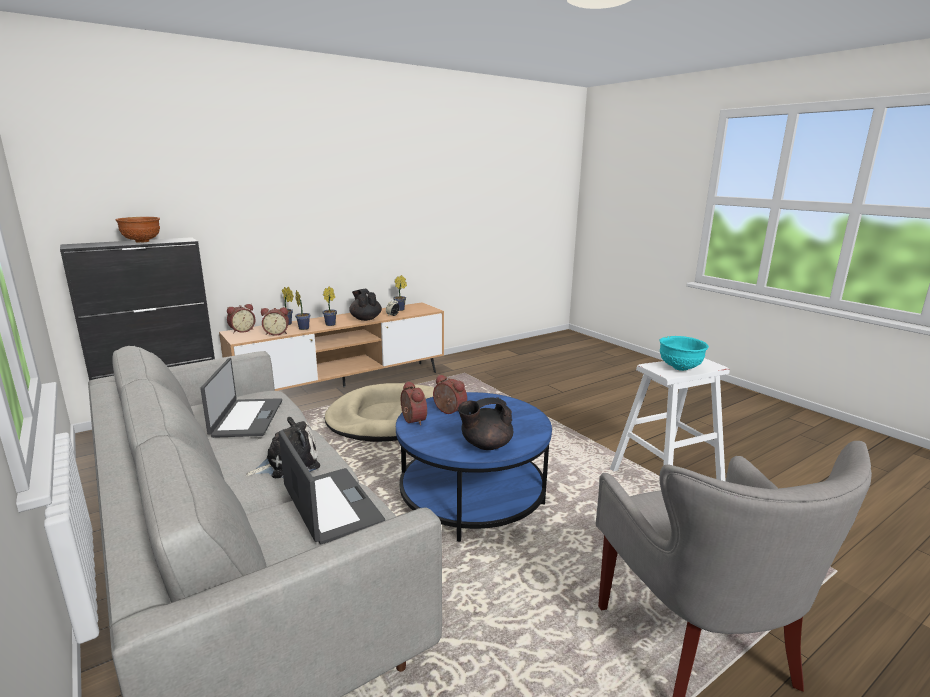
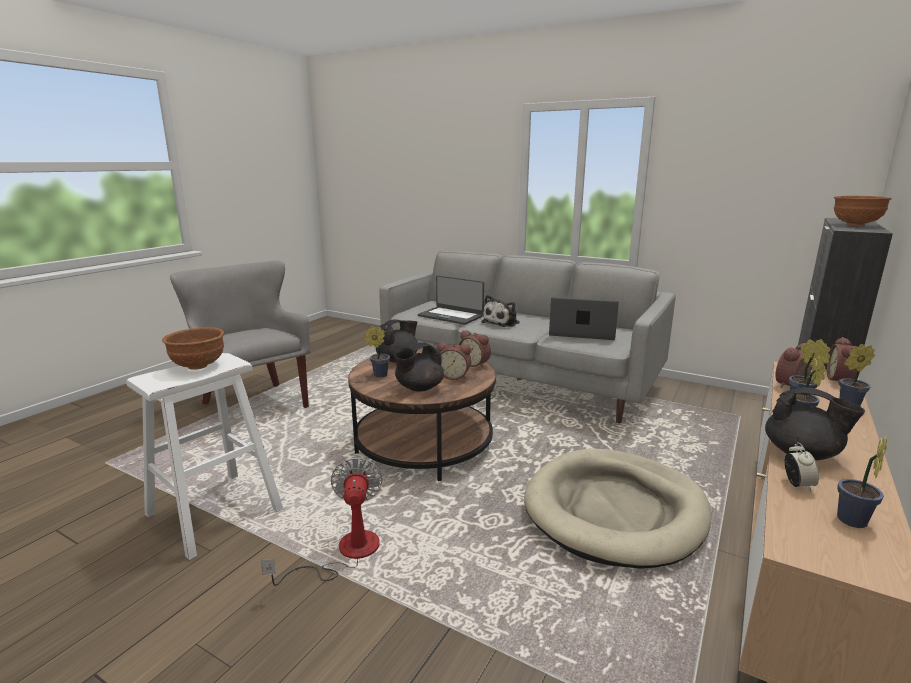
camera: 155 degrees right, 0 degrees up
(246, 418) = (581, 333): laptop -> laptop turned 135 degrees clockwise
(472, 496) = (424, 444): blue coffee table -> brown coffee table
(490, 407) = (418, 388): none -> black teapot
(519, 428) = (378, 375): none -> potted plant
(566, 436) = (345, 553): none -> fan
(680, 368) = (198, 366): turquoise bowl -> brown bowl

